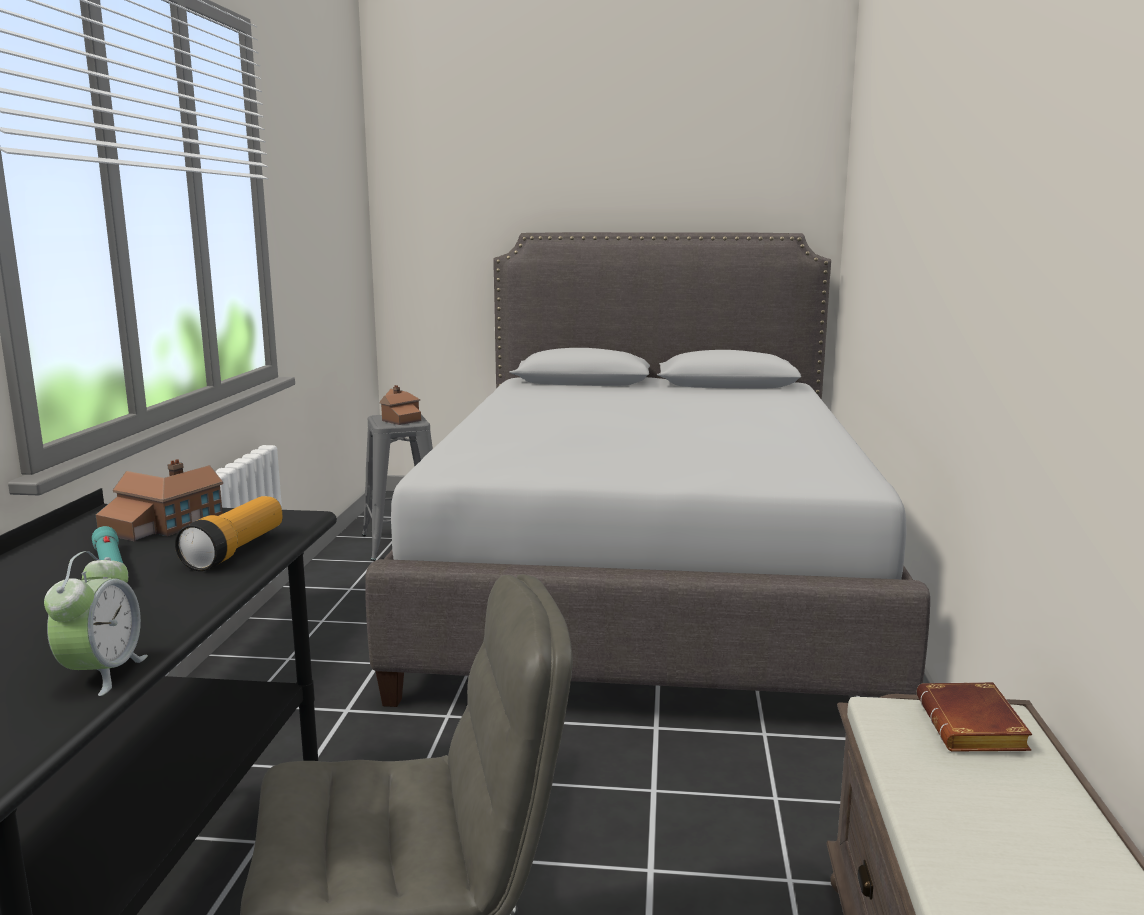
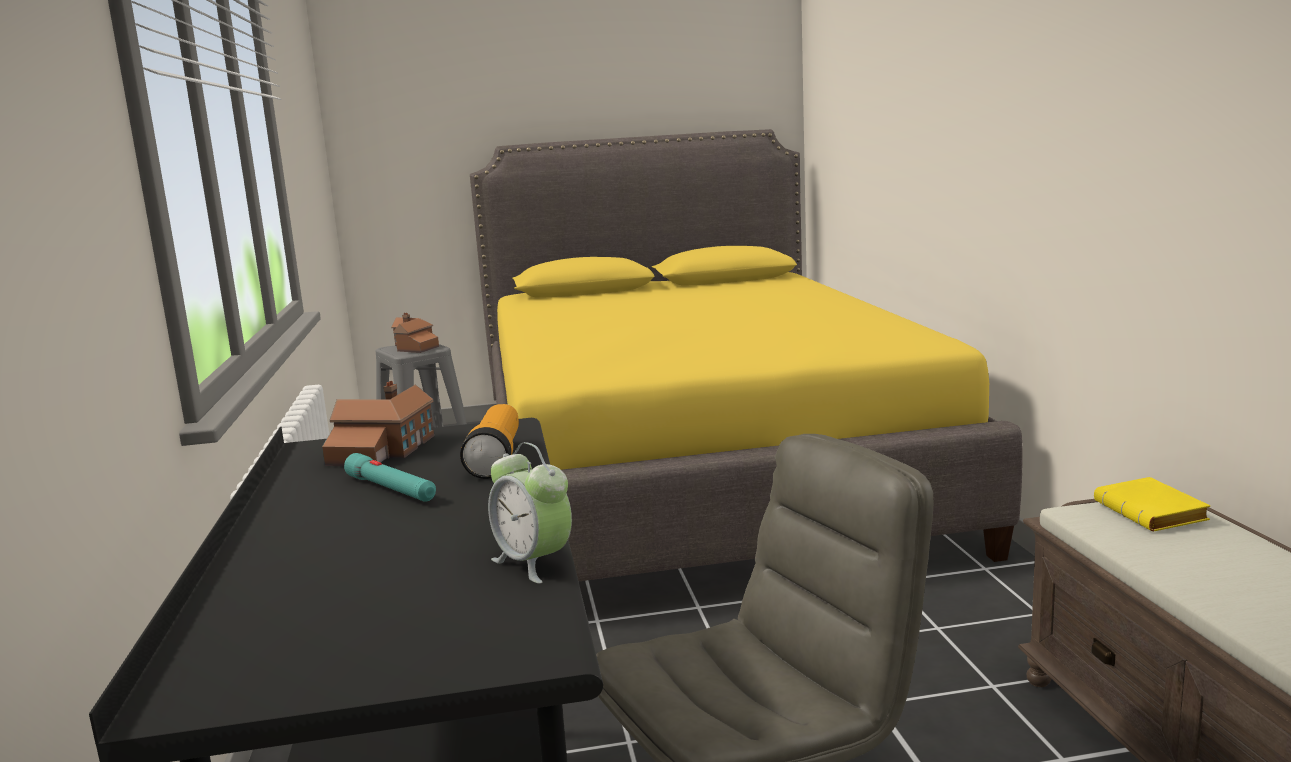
camera: 15 degrees left, 0 degrees up
(102, 674) = (533, 563): alarm clock -> alarm clock turned 150 degrees clockwise
(648, 582) = (698, 476): grey bed -> yellow bed
(975, 729) = (1154, 514): brown book -> yellow book

